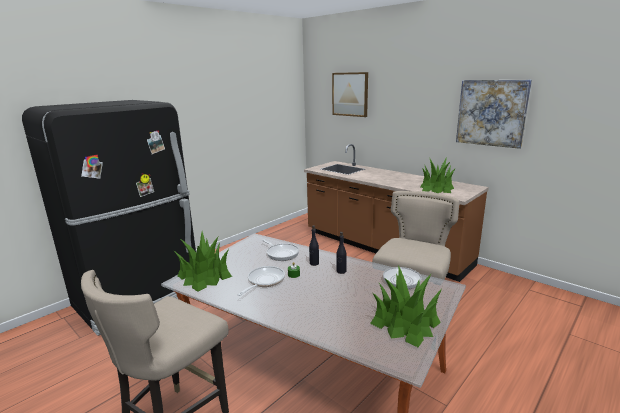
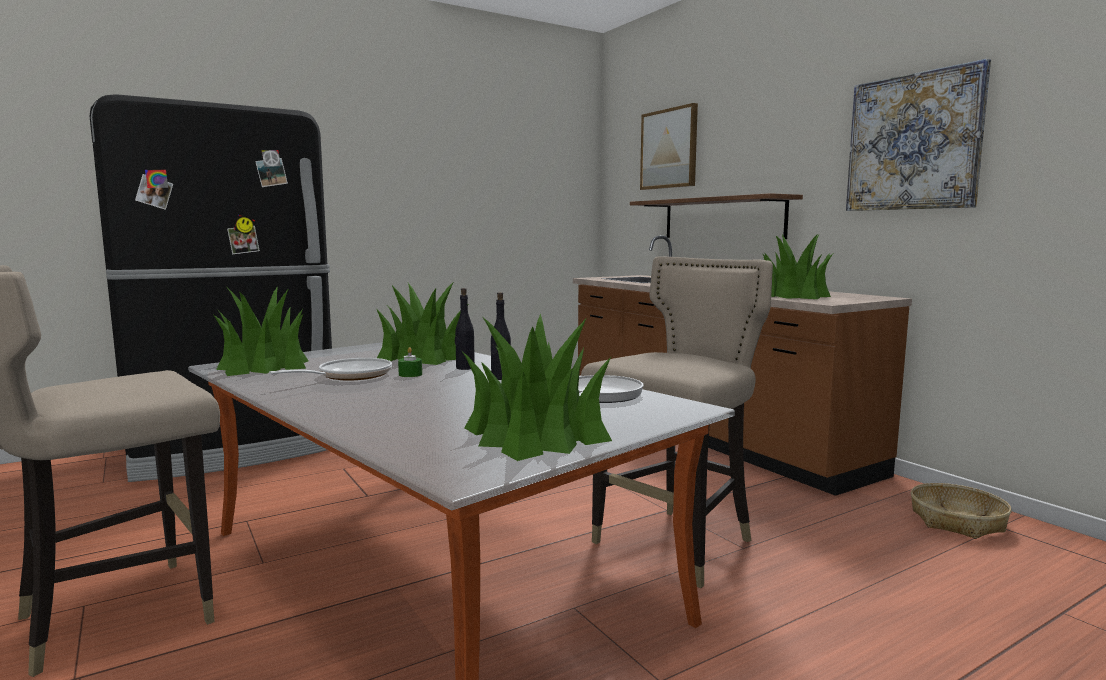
camera: 15 degrees right, 10 degrees down
(281, 253) = (425, 356): frying pan -> potted plant
(384, 136) = (722, 218): none -> shelf
(513, 289) = (957, 521): none -> basket

